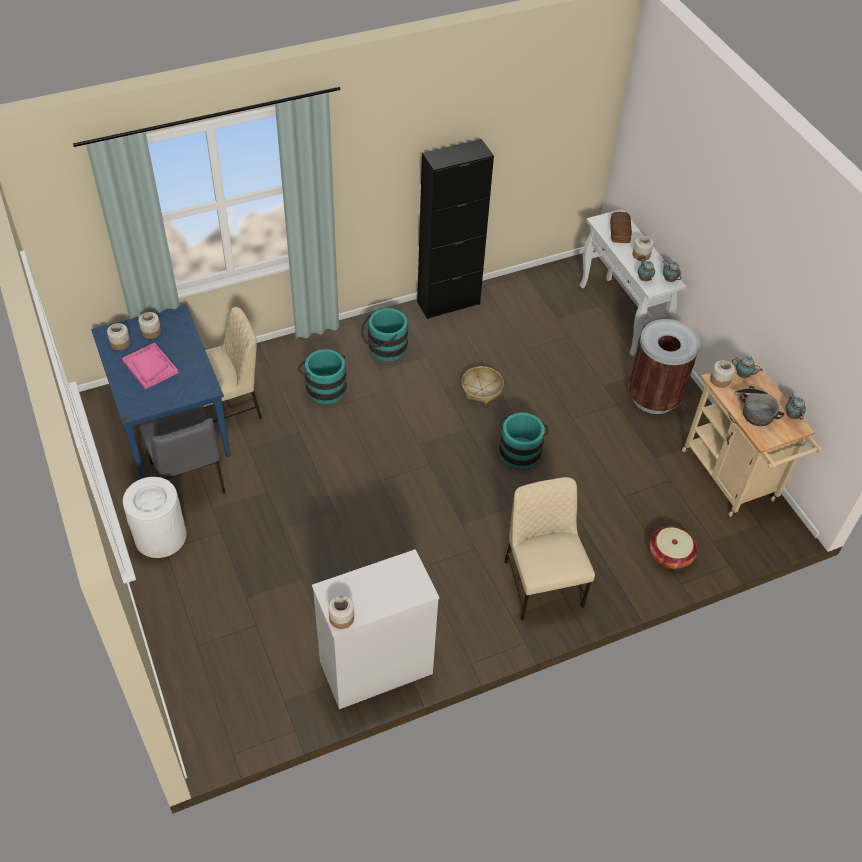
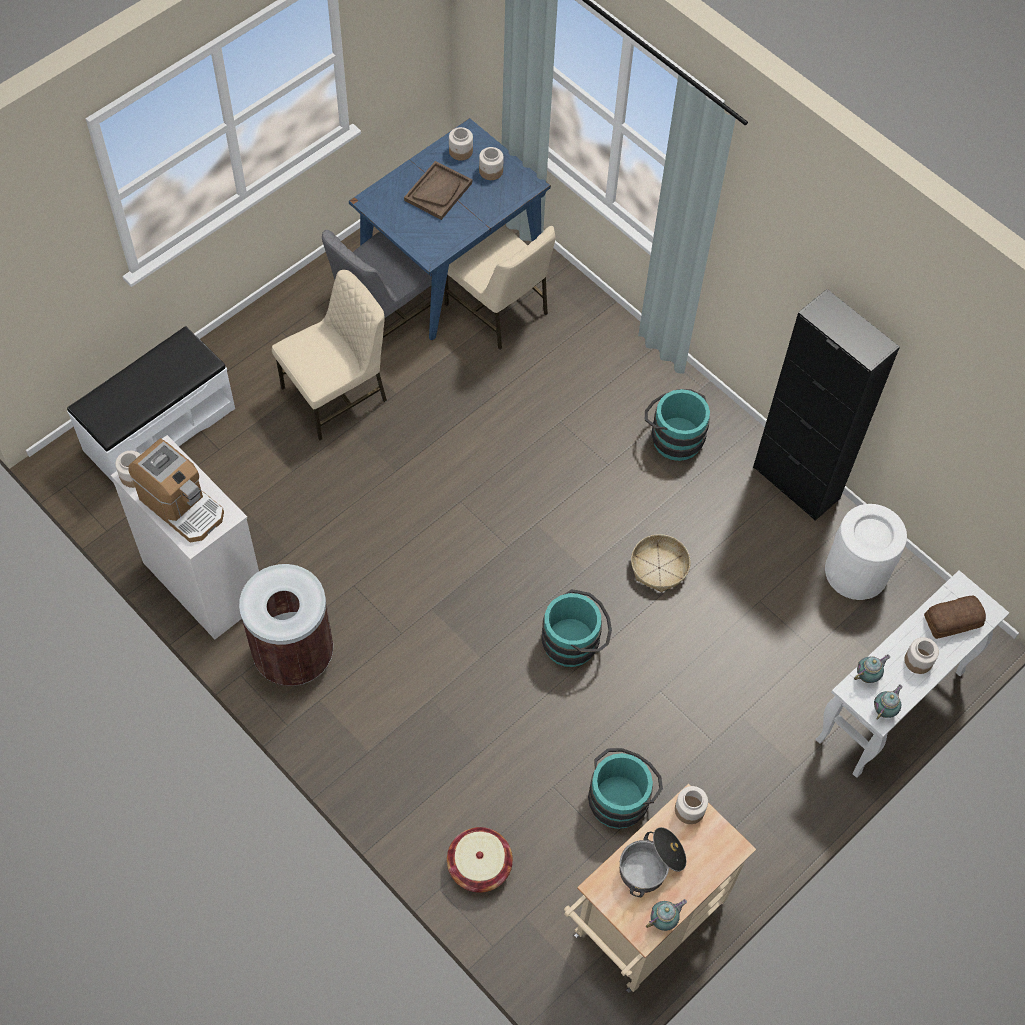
camera: 70 degrees right, 10 degrees up
(150, 367) = (438, 191): pink tray -> brown tray
(161, 536) = (297, 321): white trash can -> white trash can (856, 572)
(212, 664) = (159, 428): none -> white bench
(324, 387) = (577, 394): turquoise bucket -> turquoise bucket (621, 797)
(387, 590) = (182, 506): none -> coffee machine
(542, 582) = (379, 721): beige chair -> beige chair (336, 394)
(653, 397) = (749, 787): brown trash can -> brown trash can (293, 654)
(743, 376) = (713, 840): teapot -> none

